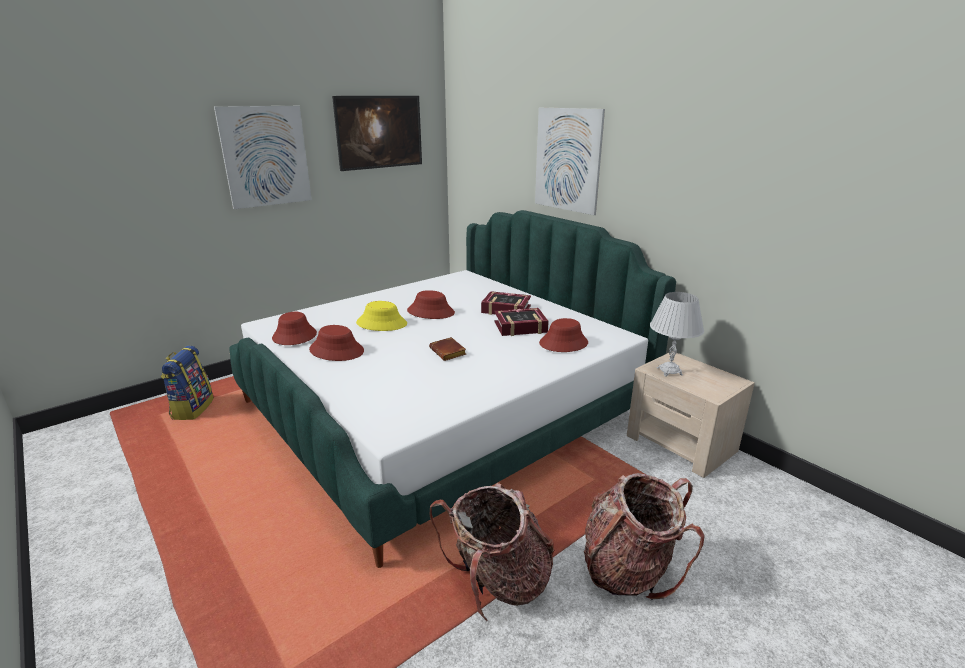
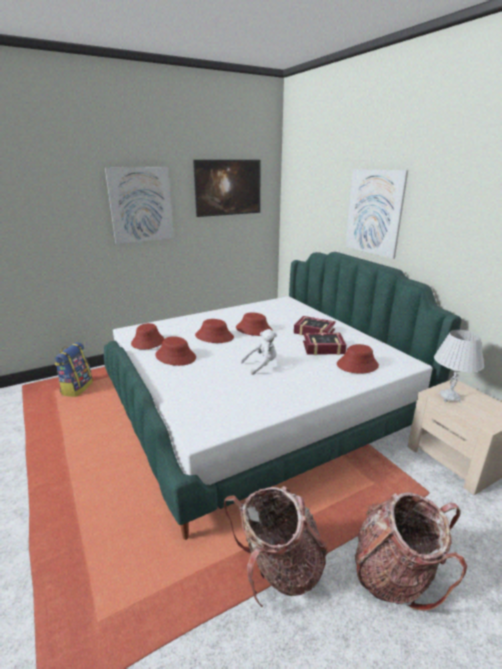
camera: 10 degrees right, 0 degrees up
(382, 323) = (214, 336): yellow hat -> red hat
(449, 352) = (261, 365): brown book -> white plush toy

